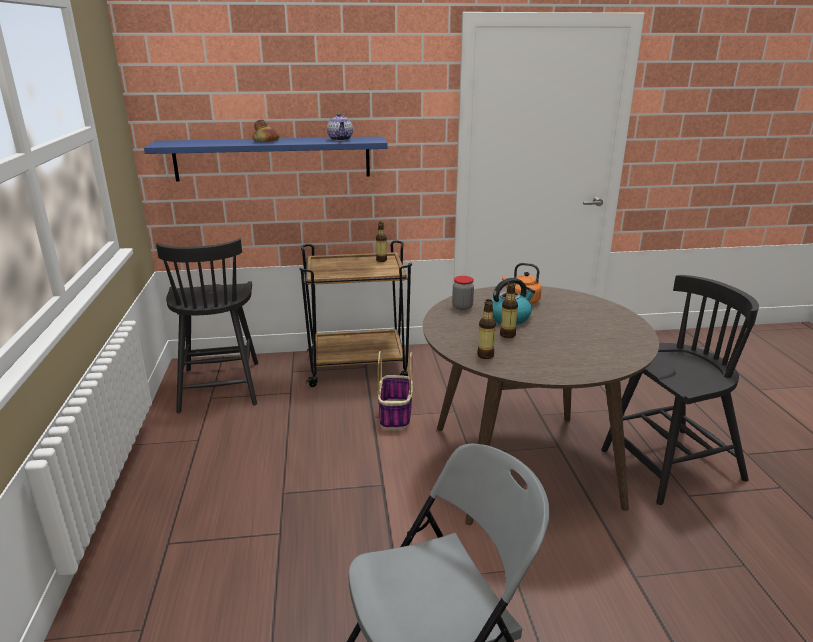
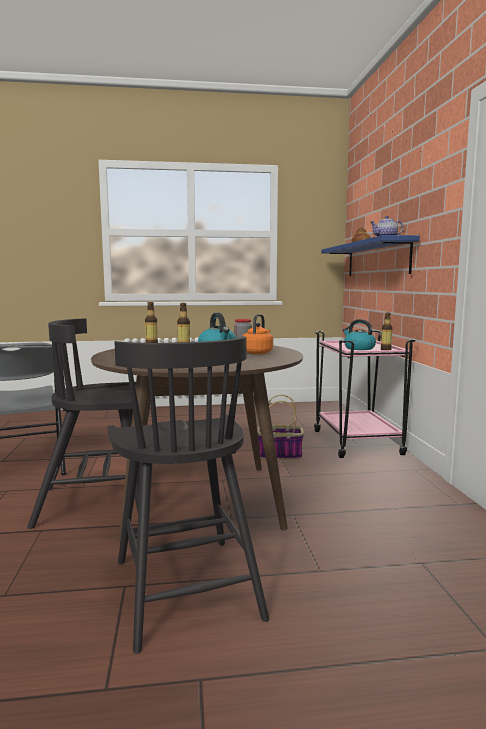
camera: 90 degrees right, 15 degrees down
(220, 384) = (309, 412): black chair -> black chair (95, 502)
(358, 366) = (357, 443): brown cart -> pink cart
(368, 269) = (358, 348): none -> kettle

